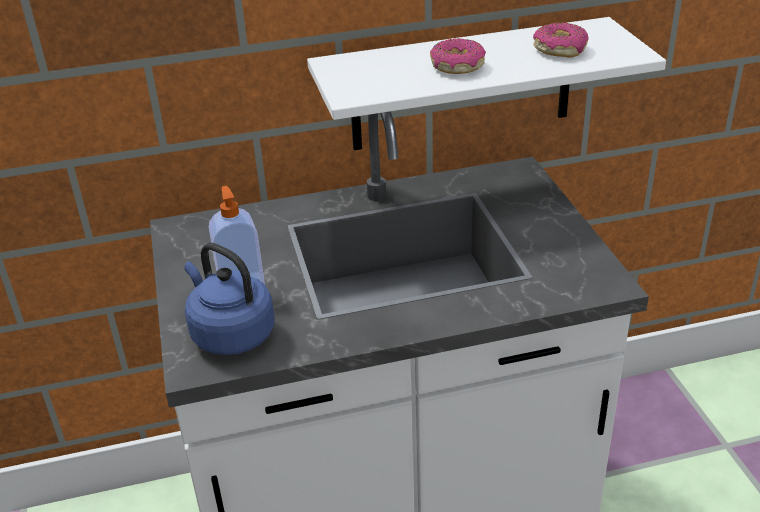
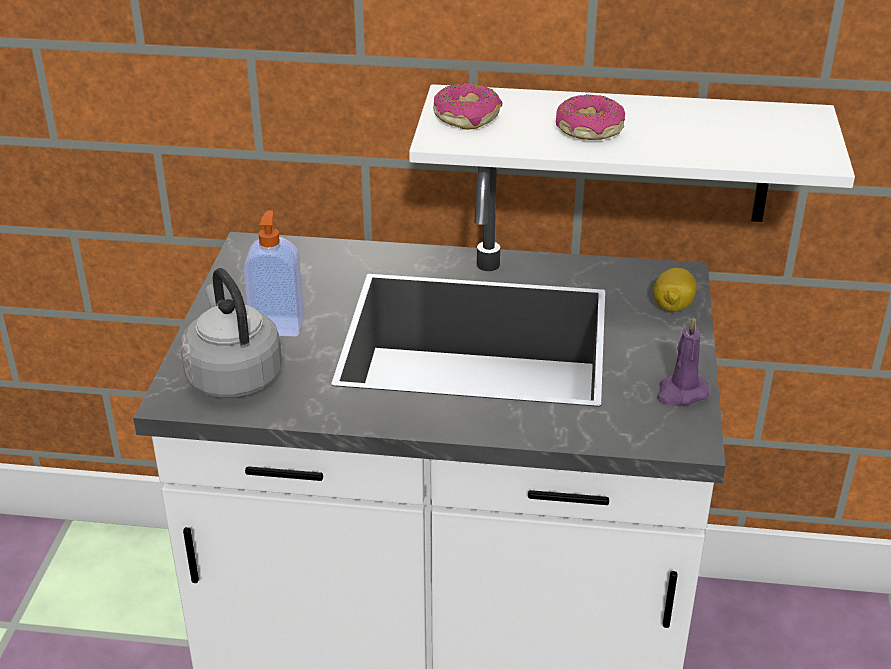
camera: 20 degrees right, 0 degrees up
(230, 334) = (232, 375): blue kettle -> grey kettle
(531, 193) = (672, 306): none -> lemon
(560, 49) = (731, 134): donut -> donut (467, 117)
(581, 252) = (681, 393): none -> purple candle

